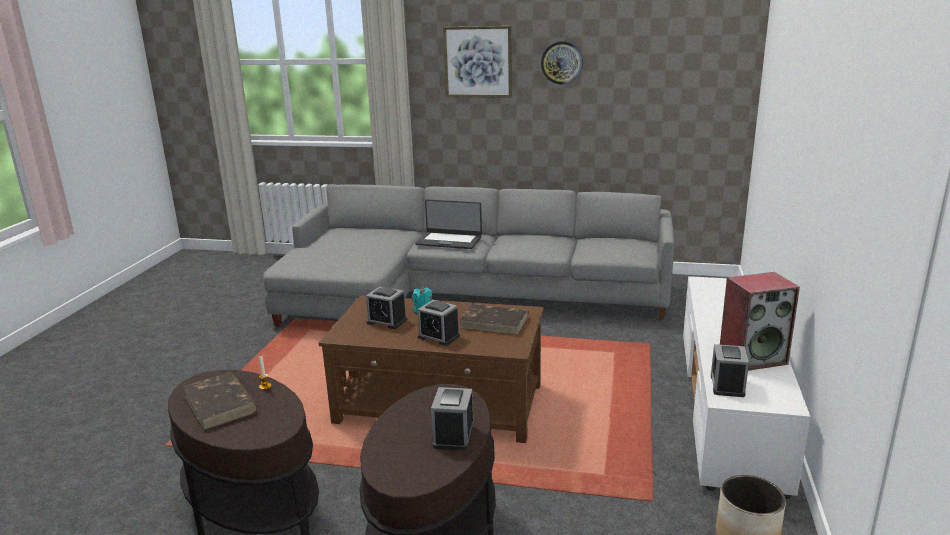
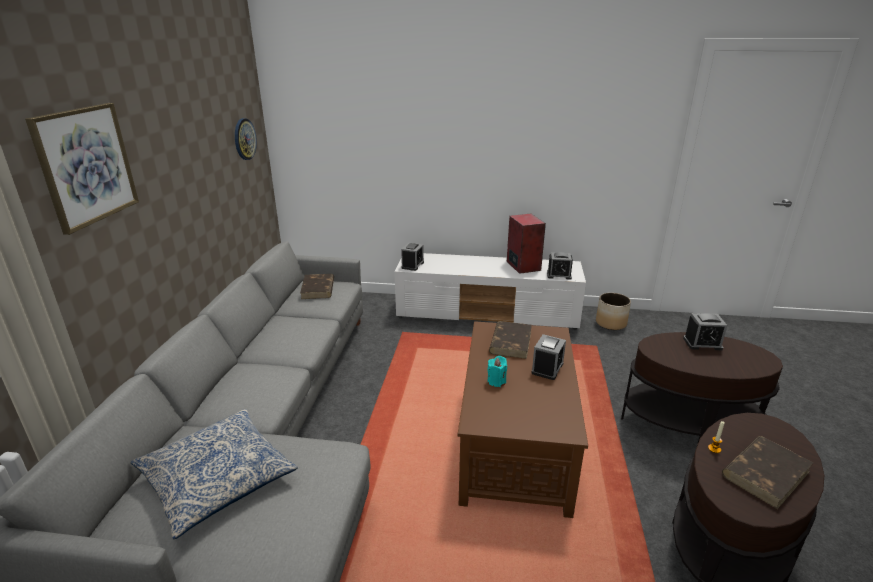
camera: 95 degrees left, 5 degrees up
(360, 242) = (218, 479): none -> pillow
(387, 321) = (524, 402): alarm clock -> alarm clock (412, 265)
(449, 241) = (255, 389): laptop -> none
(561, 62) = (163, 142): wall clock -> wall clock (244, 139)
(621, 244) = (318, 289): none -> brown book

